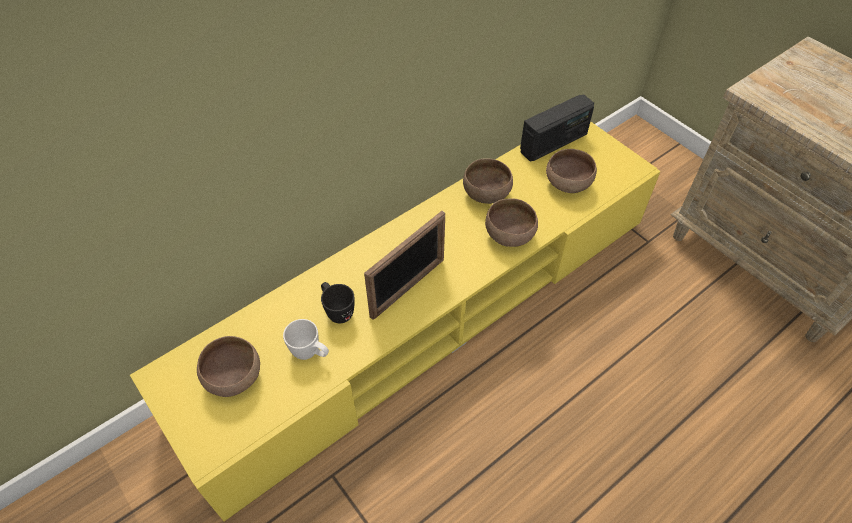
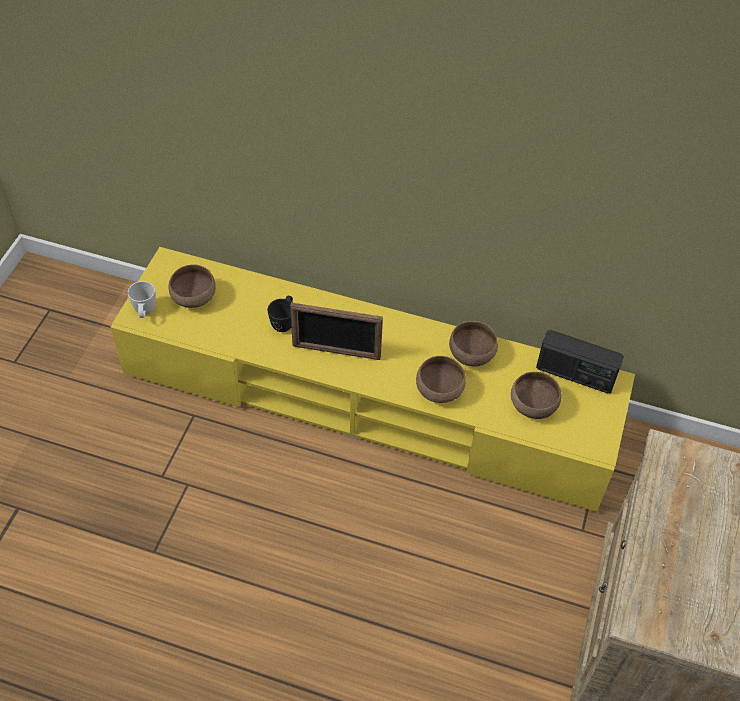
camera: 55 degrees right, 0 degrees up
(311, 353) = (240, 327): white mug -> white mug (145, 312)

